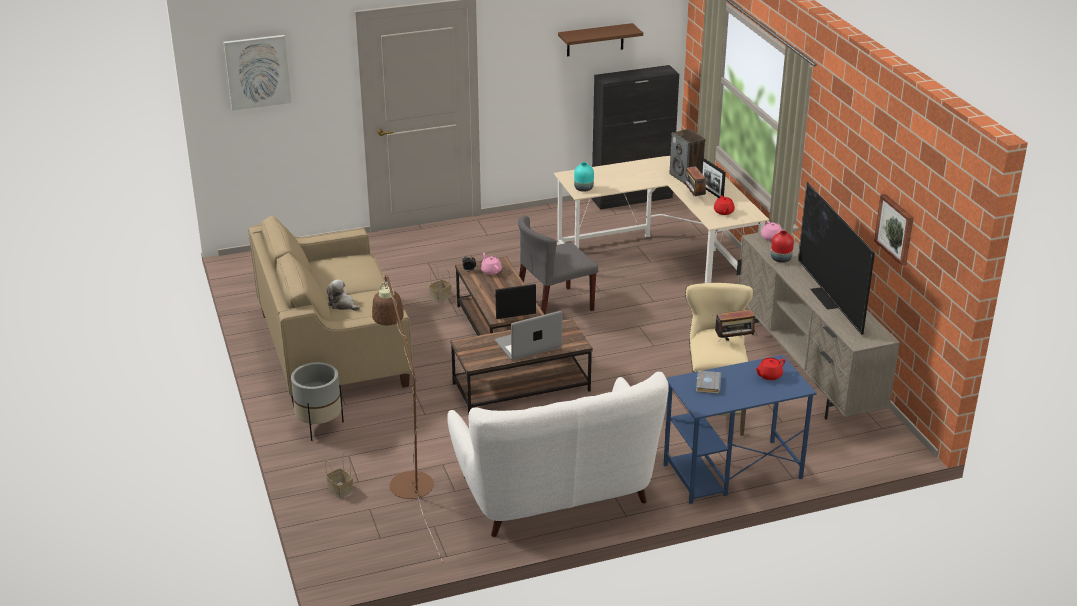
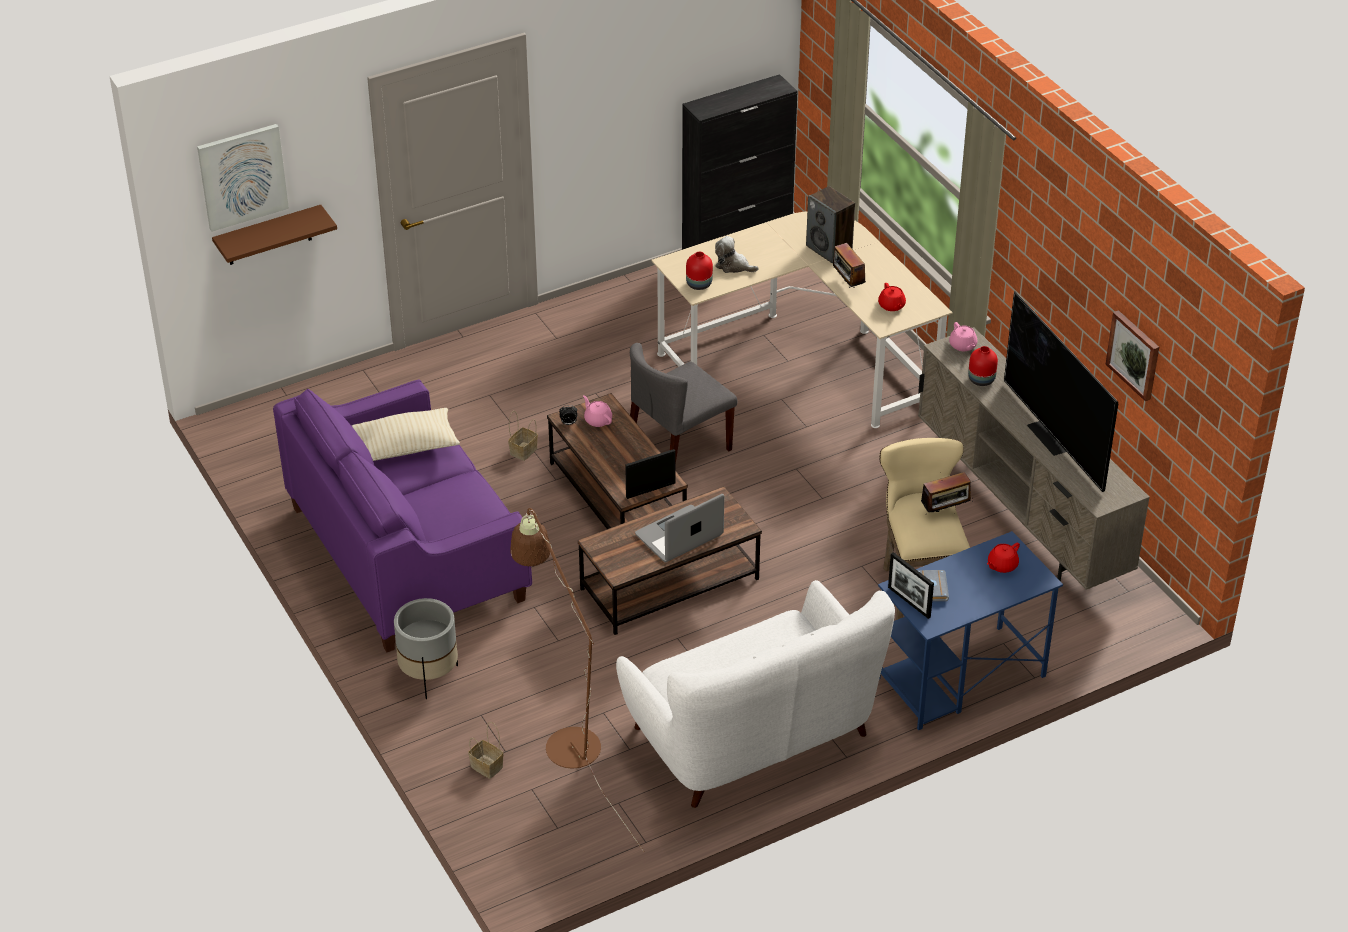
camera: 10 degrees left, 10 degrees up
(333, 349) = (407, 553): beige sofa -> purple sofa
(340, 269) = (403, 447): none -> beige pillow
(343, 305) = (426, 505): plush toy -> plush toy (733, 266)
(583, 189) = (699, 285): turquoise vase -> red vase
(595, 40) = (682, 59): brown shelf -> brown shelf (268, 236)
(711, 192) = (868, 273): picture frame -> picture frame (909, 602)

